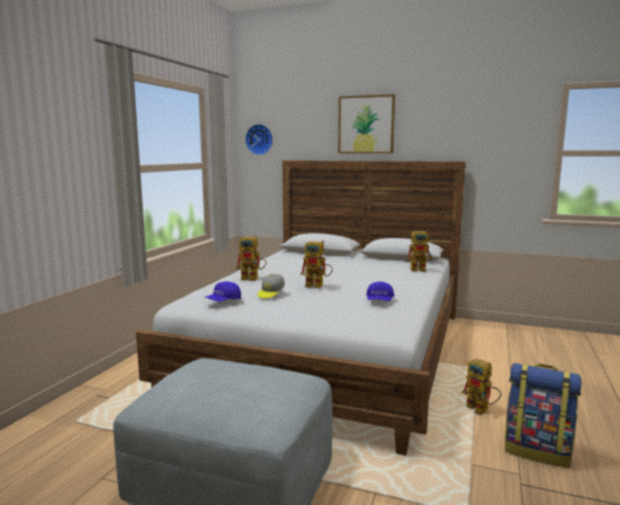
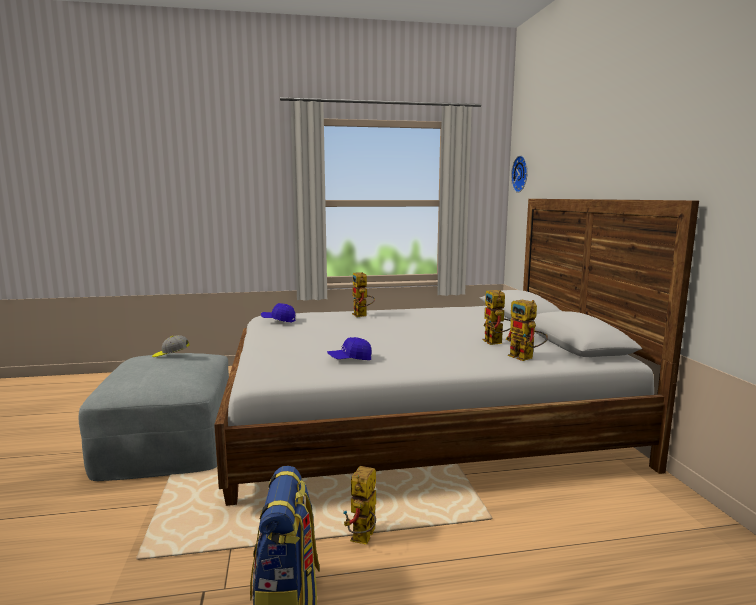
camera: 60 degrees right, 0 degrees up
(271, 293) = (317, 326): cap -> cap (171, 355)
(318, 286) = (370, 334): toy robot -> toy robot (496, 343)
(366, 124) = (599, 146): picture -> none

